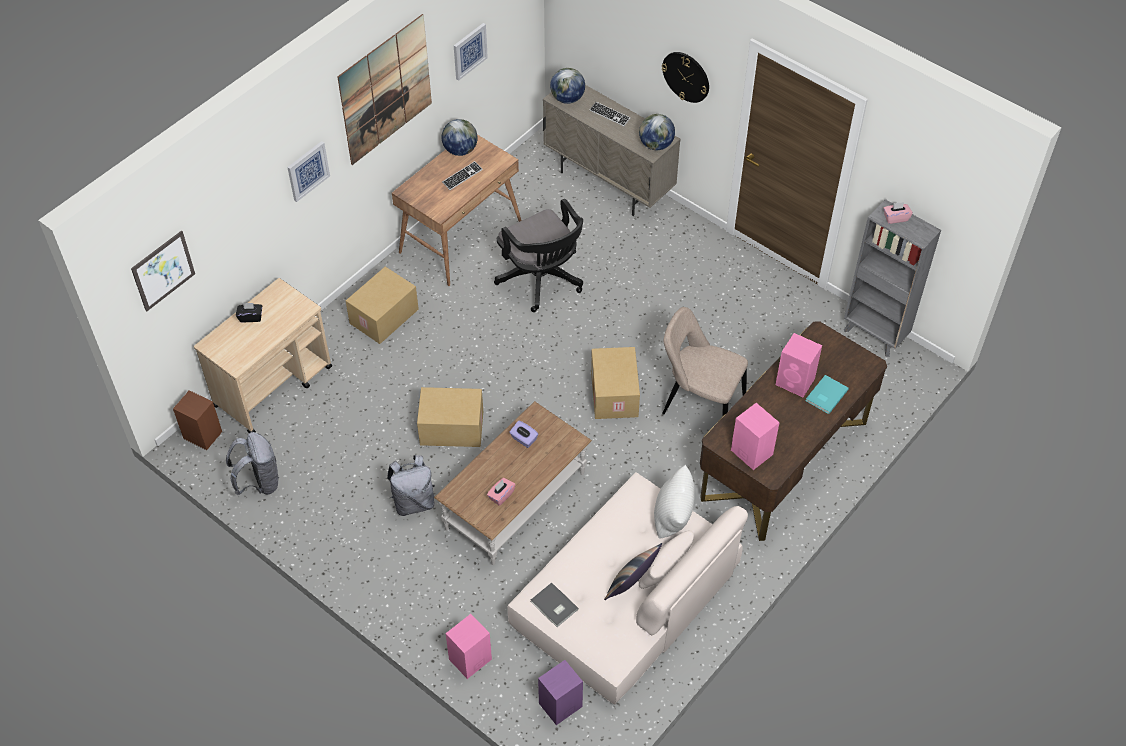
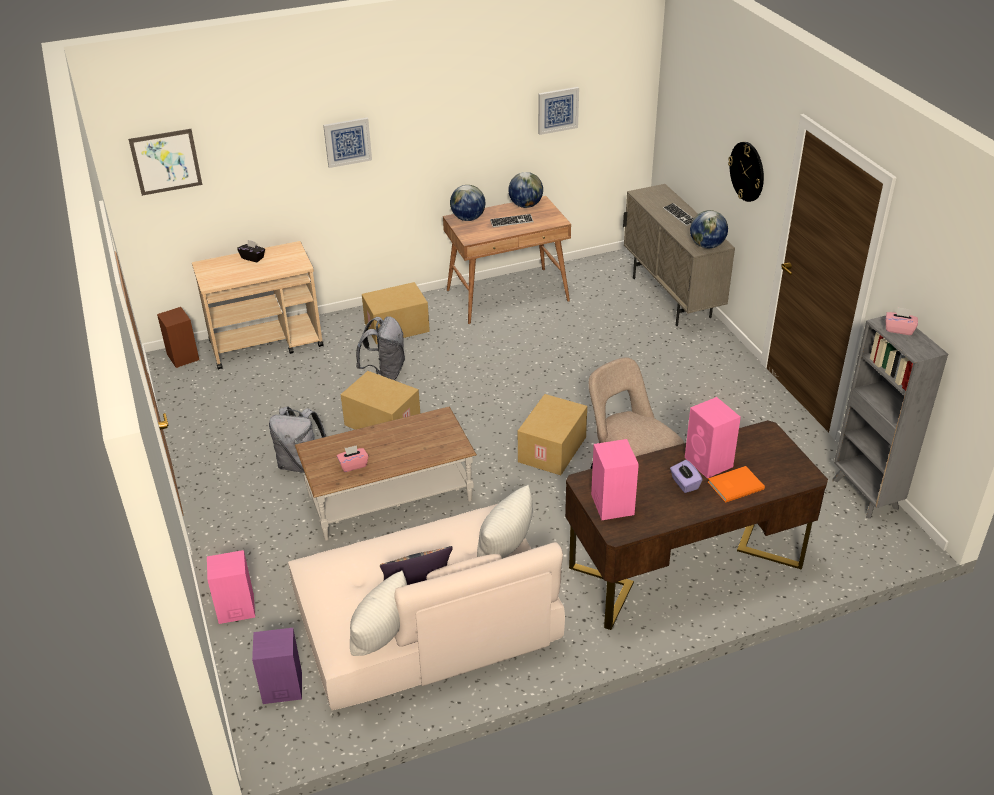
camera: 30 degrees right, 15 degrees down
(259, 482) = (193, 403): grey backpack -> grey backpack (385, 373)
(385, 89) = (450, 100): picture -> none
(523, 439) = (413, 430): purple tissue box -> purple tissue box (684, 484)
(542, 281) = (554, 346): black office chair -> none
(554, 606) = (326, 579): grey book -> none
(567, 99) = (649, 196): globe -> globe (468, 218)
(639, 639) = (383, 644): none -> white pillow
(825, 395) = (734, 485): turquoise book -> orange book

